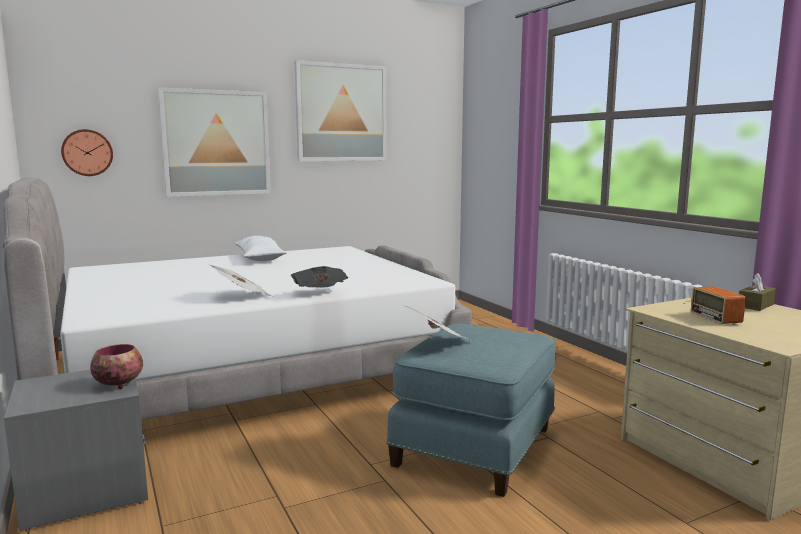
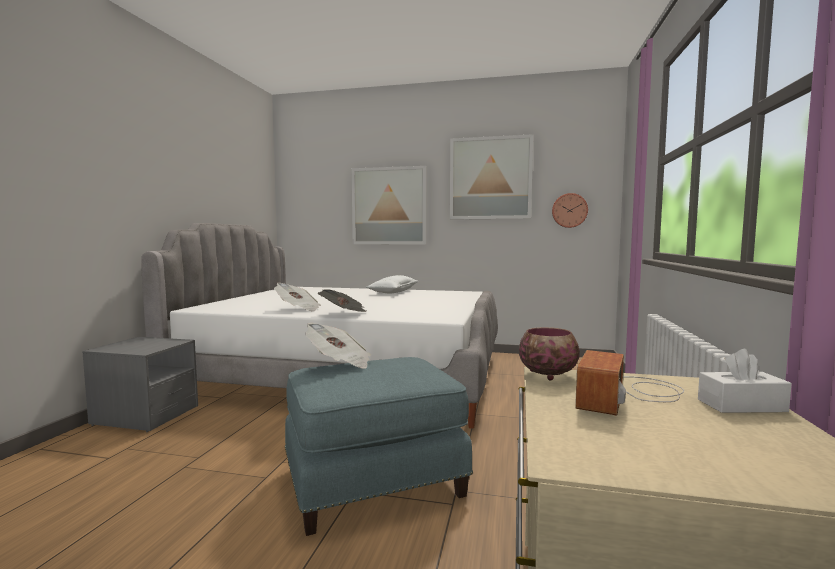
camera: 40 degrees right, 5 degrees down
(87, 152) = (310, 214): wall clock -> wall clock (569, 210)
(119, 384) = (157, 348): bowl -> bowl (548, 375)
(756, 305) = (741, 405): brown tissue box -> white tissue box

